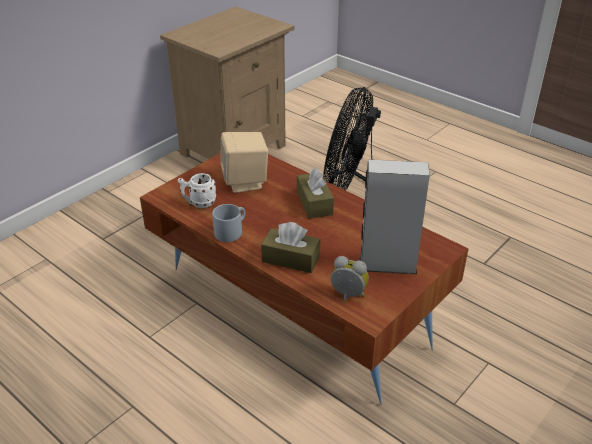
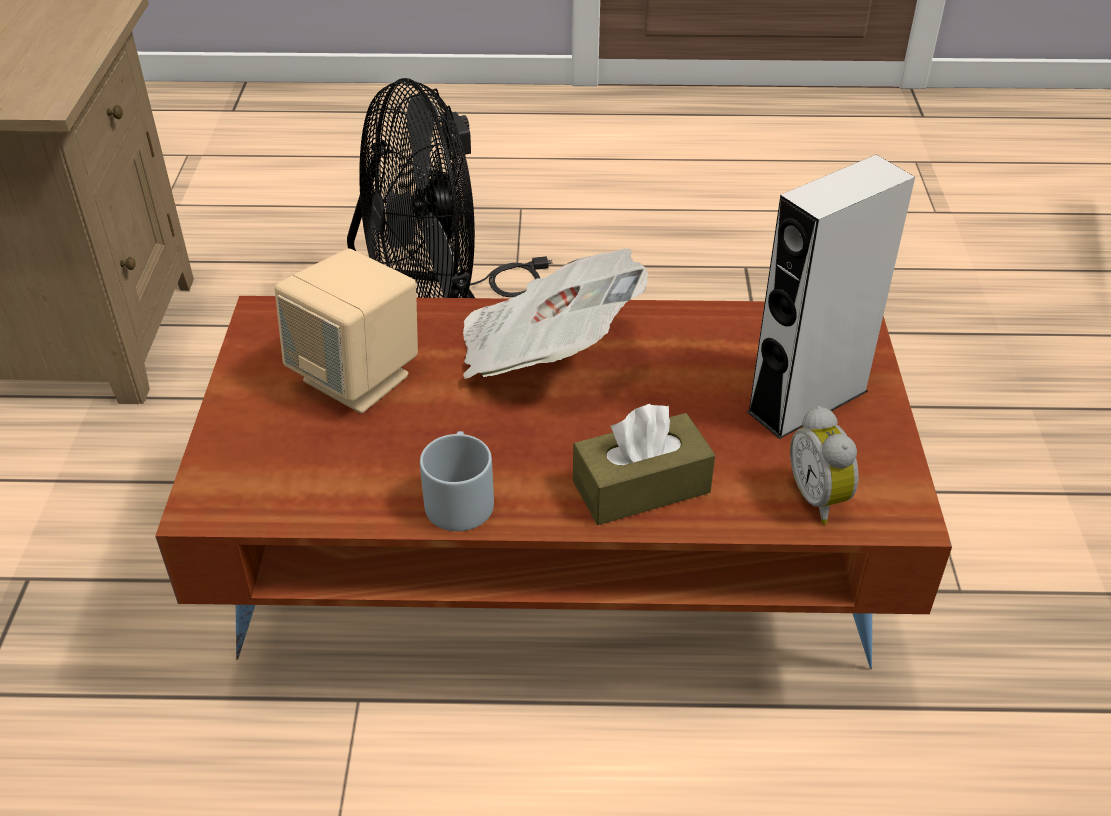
camera: 40 degrees left, 5 degrees up
(198, 203) = (316, 476): white mug -> none
(314, 203) = (545, 352): brown tissue box -> newspaper
(347, 296) = (820, 498): alarm clock -> alarm clock turned 90 degrees counterclockwise

